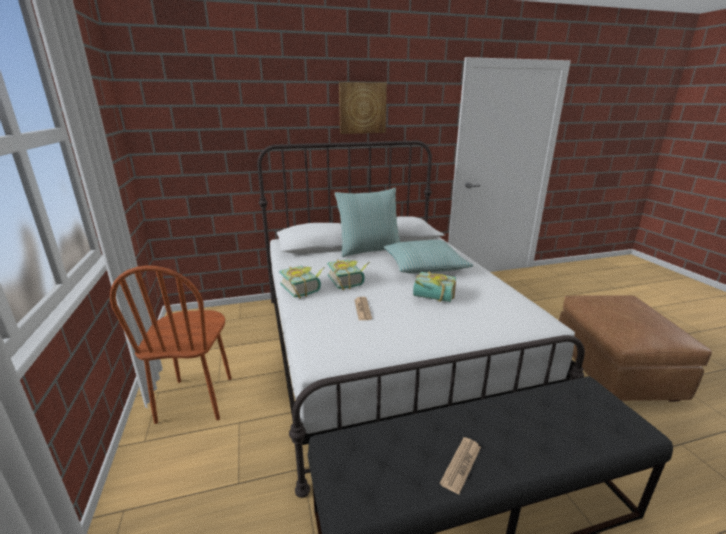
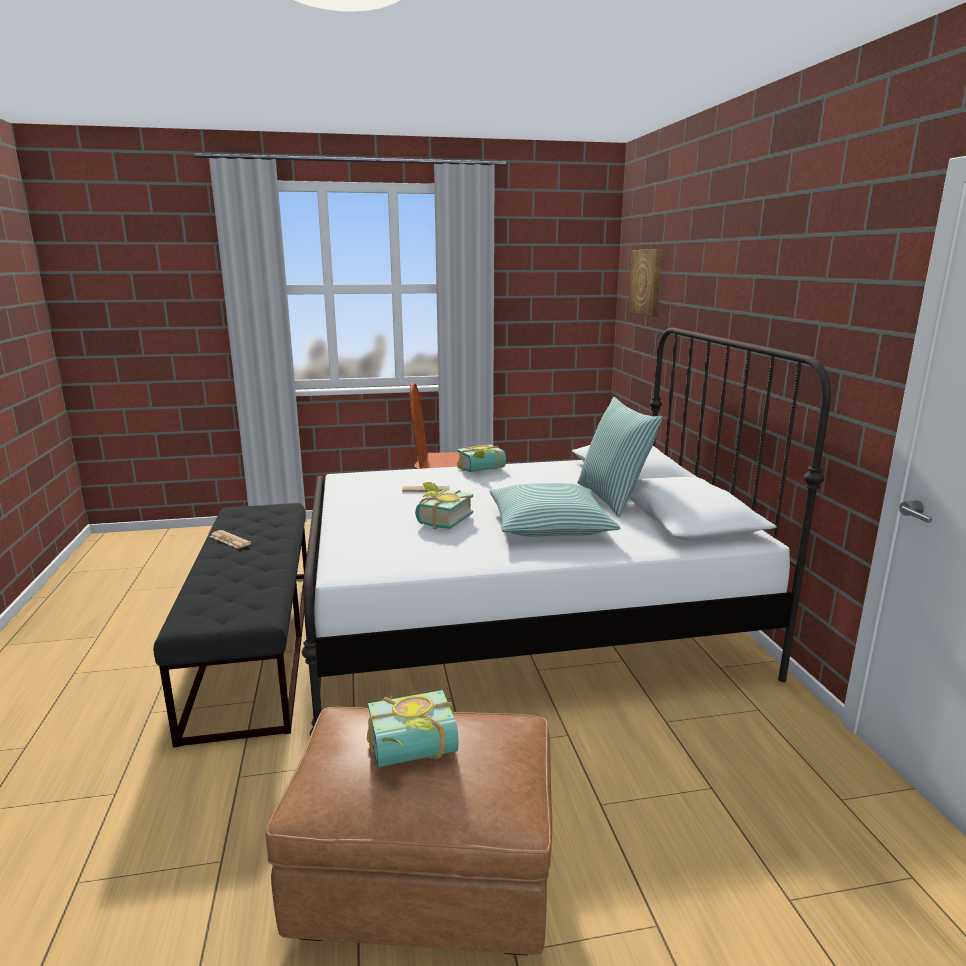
camera: 95 degrees right, 5 degrees down
(349, 281) = (499, 486): book -> book (414, 754)
(362, 108) = (764, 283): picture -> picture (646, 282)

